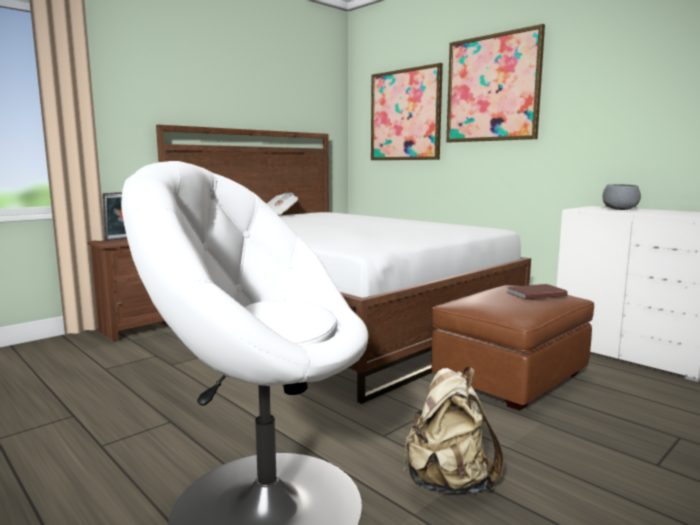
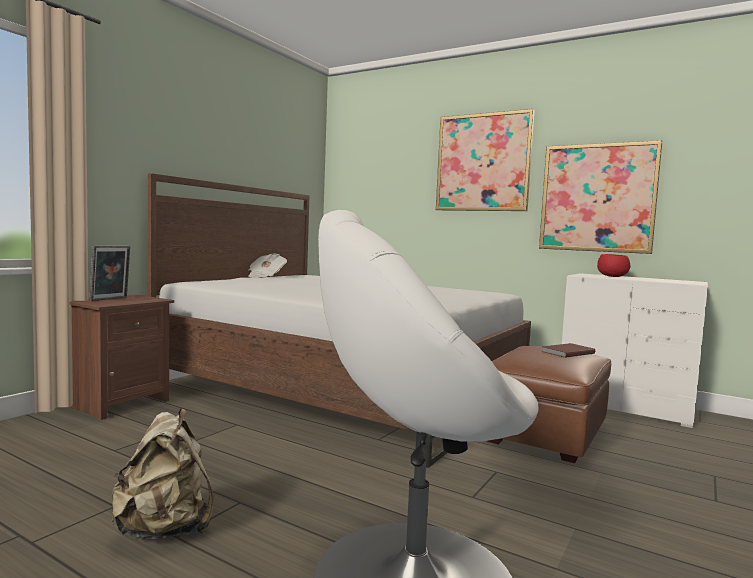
camera: 15 degrees left, 5 degrees down
(405, 115) = (390, 182): picture -> picture (597, 198)
(448, 482) = (564, 534): beige backpack -> beige backpack (165, 529)
(620, 209) = (612, 276): grey bowl -> red bowl

